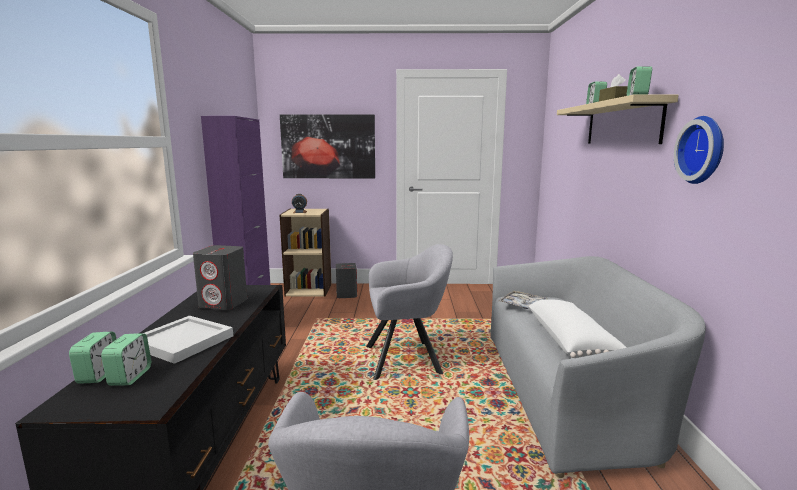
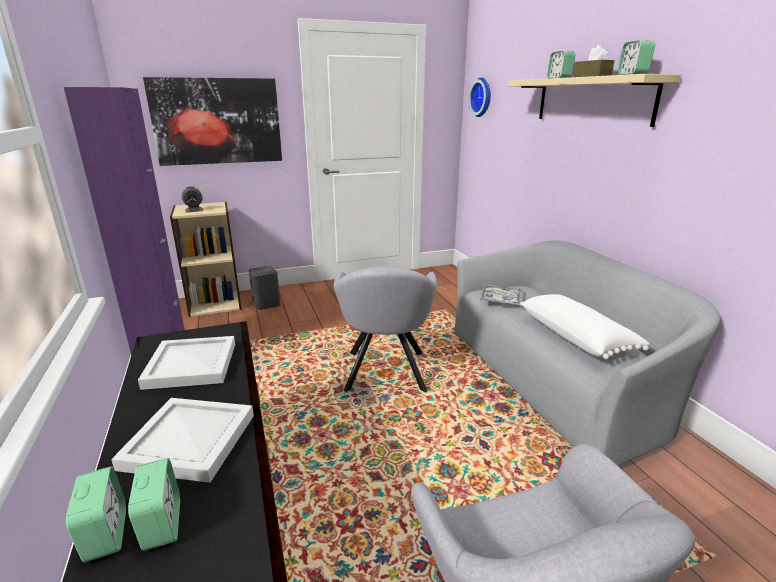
camera: 20 degrees left, 10 degrees up
(224, 303) = (193, 364): grey speaker -> white tray
(408, 359) = (385, 375): grey armchair -> grey armchair turned 120 degrees clockwise
(704, 150) = (716, 137): wall clock -> wall clock (482, 97)

